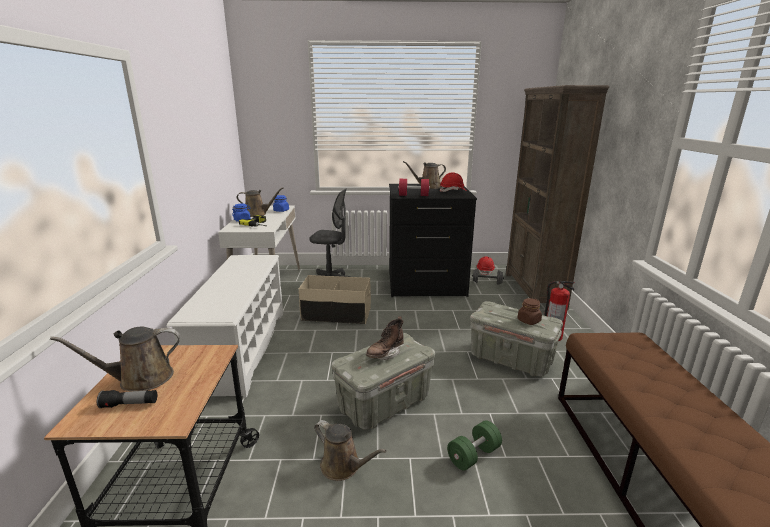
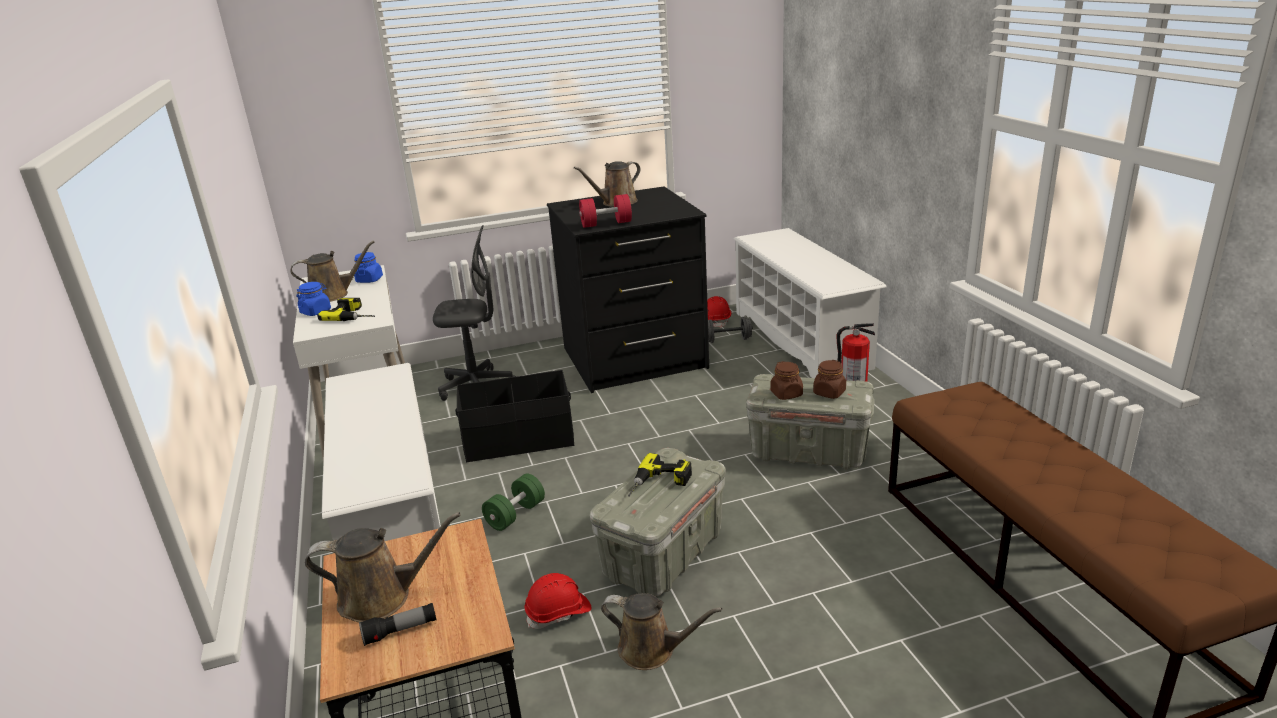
camera: 15 degrees left, 5 degrees up
(140, 379) = (382, 597): brown watering can -> brown watering can turned 150 degrees counterclockwise
(336, 314) = (519, 440): beige storage box -> black storage box
(385, 354) = (659, 484): brown boot -> power drill
(453, 191) = (661, 205): red hard hat -> red hard hat (558, 613)
(473, 455) = (812, 590): green dumbbell -> green dumbbell (515, 514)
(498, 316) = (786, 394): none -> brown jar
(534, 291) = (801, 339): brown bookcase -> white shoe rack

